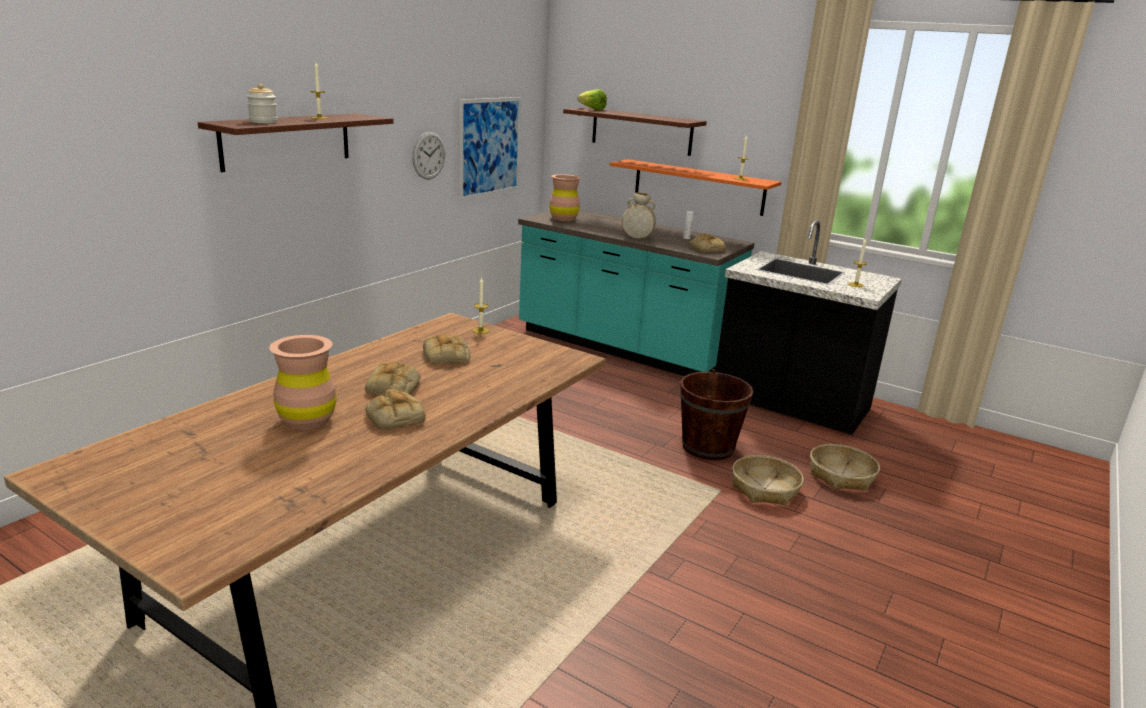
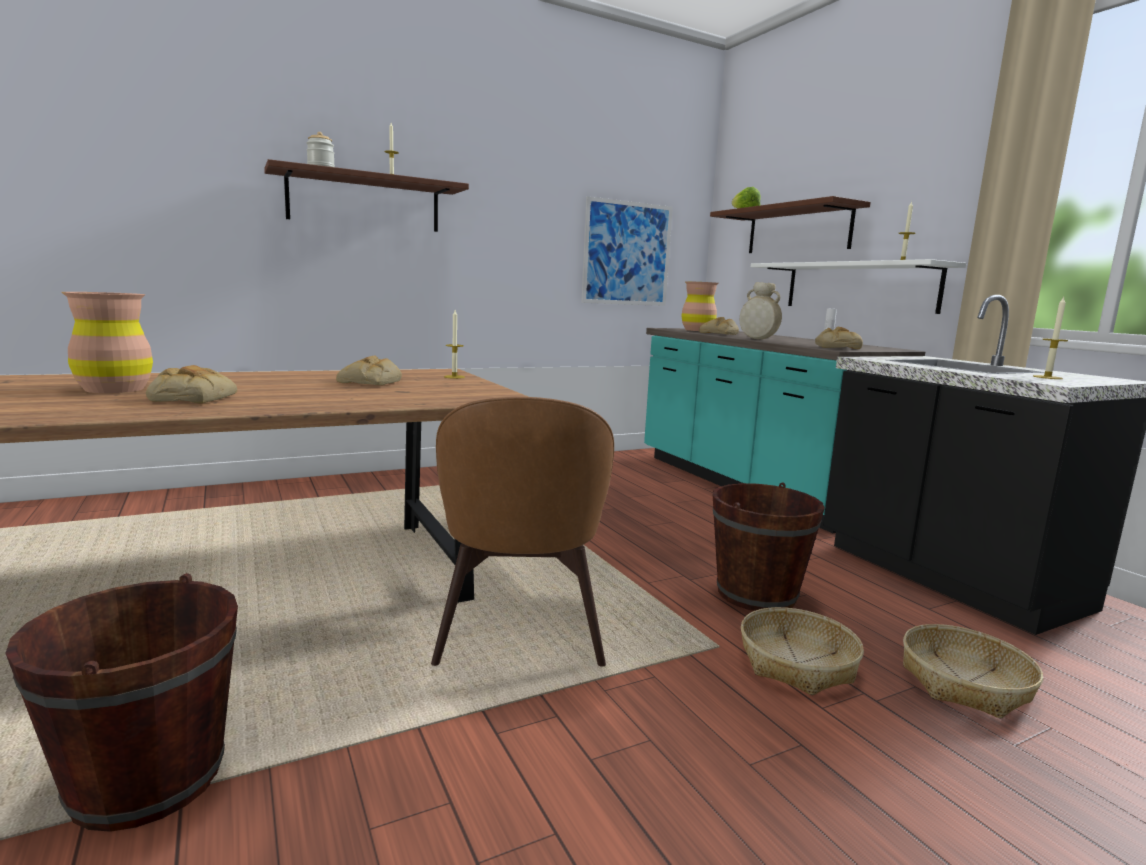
camera: 30 degrees right, 10 degrees down
(394, 387) = (257, 387): bread -> bread (719, 334)
(428, 155) = (542, 248): wall clock -> none
(530, 670) = (147, 779): none -> brown bucket
(611, 518) = (519, 634): none -> brown chair
(698, 187) = (858, 287): orange shelf -> white shelf

